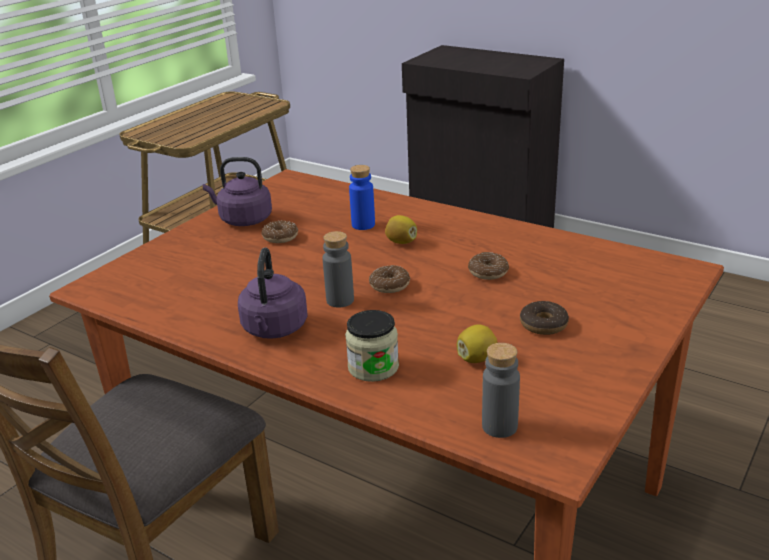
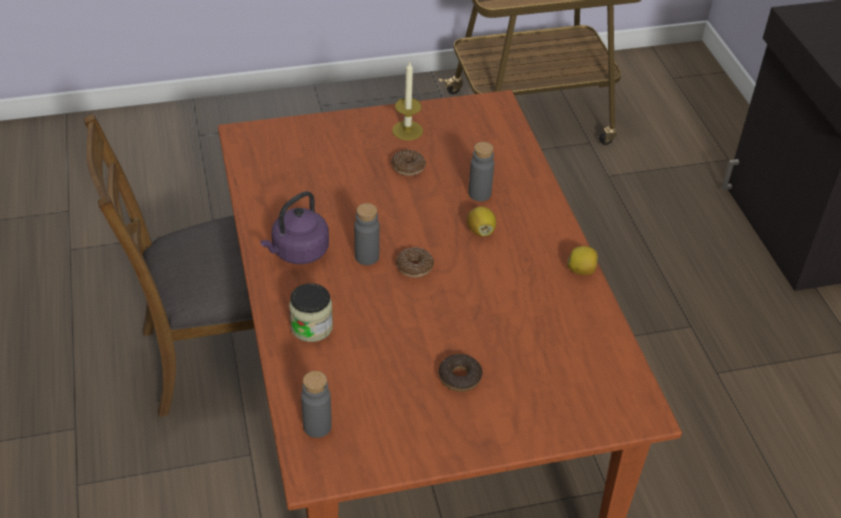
camera: 40 degrees right, 15 degrees up
(243, 220) = (407, 130): purple kettle -> candle
(363, 225) = (479, 194): blue bottle -> grey bottle
(477, 358) = (378, 369): lemon -> lemon (581, 270)
(488, 272) = (496, 304): donut -> none

